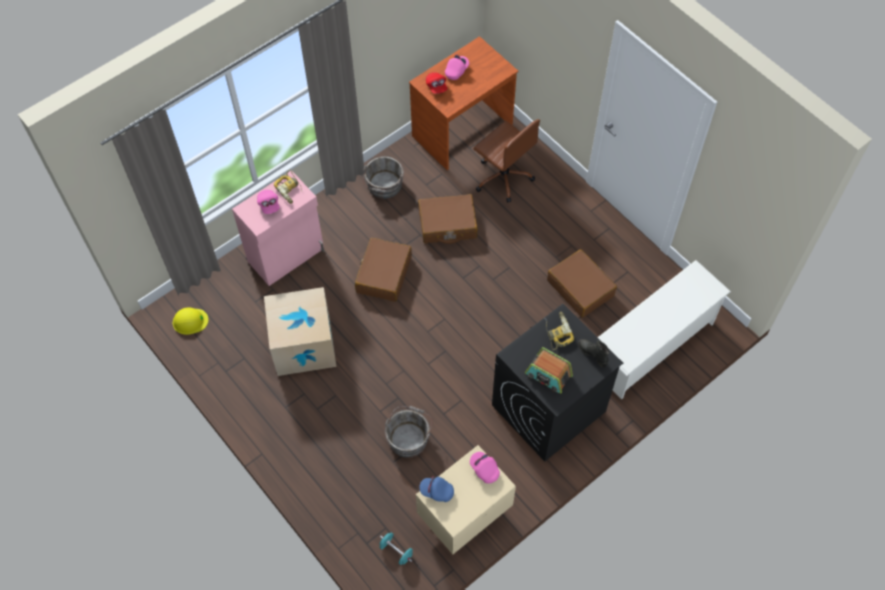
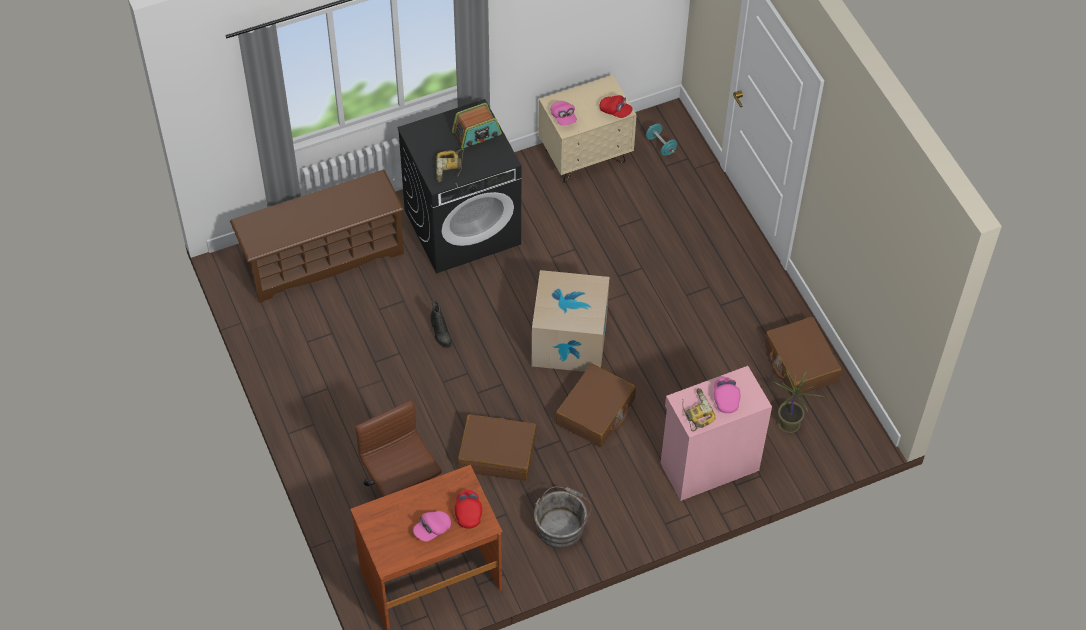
camera: 165 degrees left, 5 degrees down
(190, 321) = (839, 416): yellow hard hat -> none
(229, 303) = (789, 424): none -> potted plant
(303, 345) = (710, 355): cardboard box -> cardboard box (569, 341)
(409, 437) = (618, 236): grey bucket -> none
(436, 491) = (615, 111): blue cap -> red cap
(548, 375) = (477, 134): radio -> radio turned 105 degrees clockwise
(580, 288) = (370, 337): brown suitcase -> brown suitcase (800, 363)
(592, 354) = (423, 141): black boot -> black boot (440, 334)
(651, 346) = (323, 258): white shoe rack -> brown shoe rack

